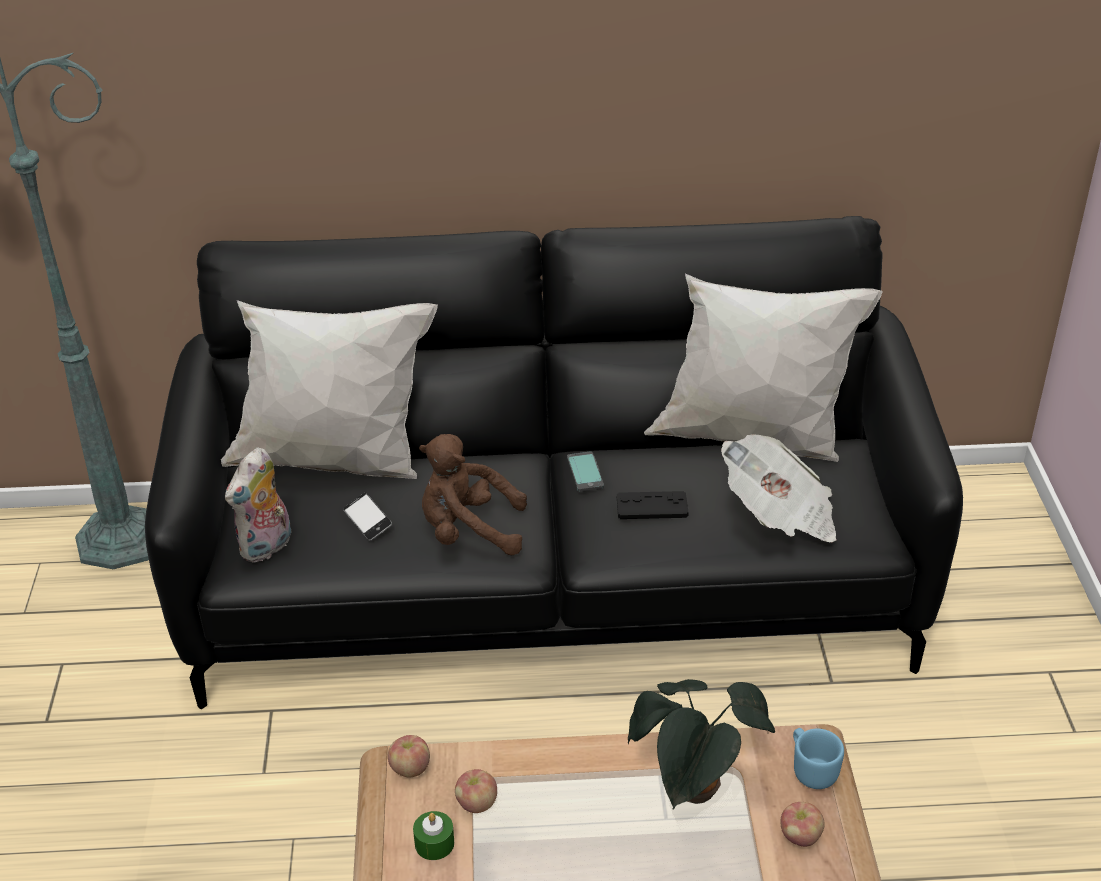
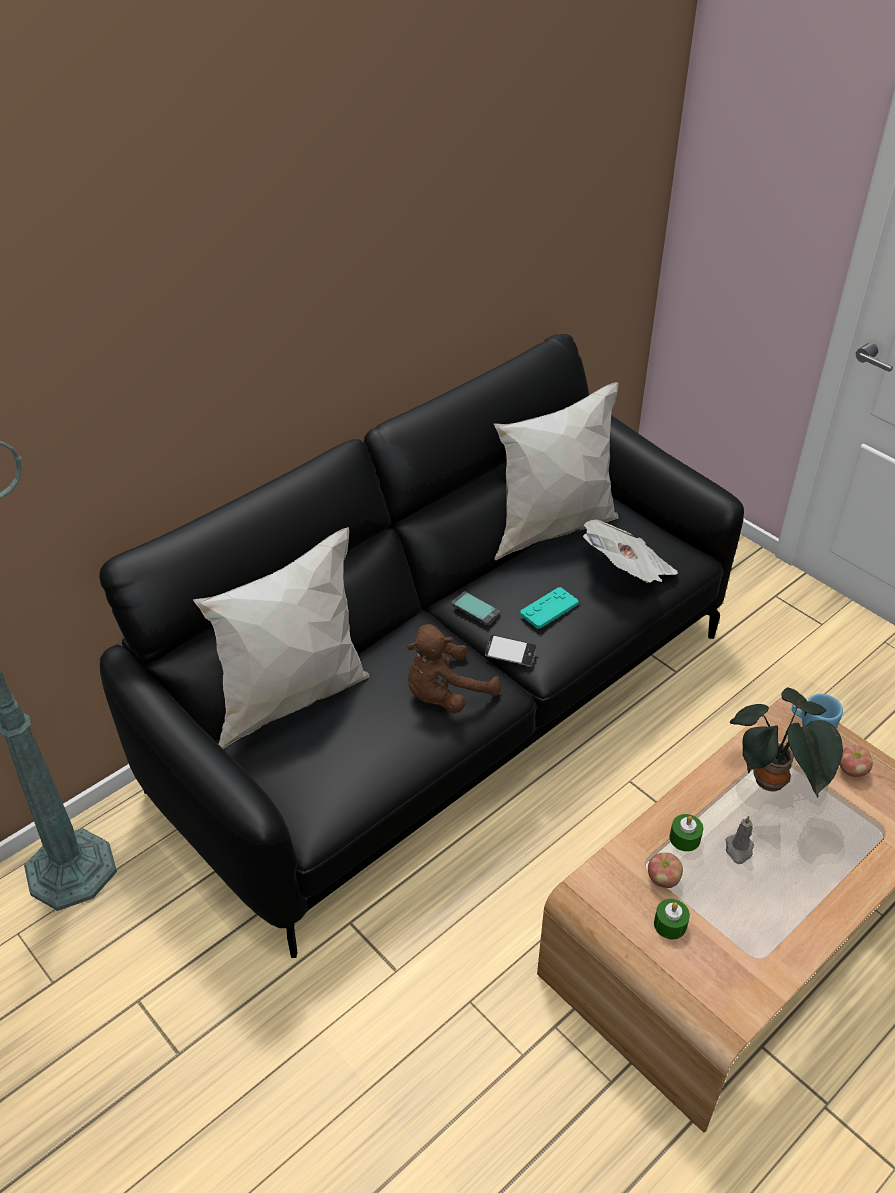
camera: 40 degrees left, 5 degrees up
(267, 547) = (318, 793): plush toy -> none
(368, 521) = (374, 728): phone -> phone (510, 653)
(410, 768) = (596, 886): apple -> none
(542, 784) = (684, 838): none -> green candle
(582, 827) = (739, 850): none -> grey candle
(652, 507) = (549, 609): black game controller -> turquoise game controller

